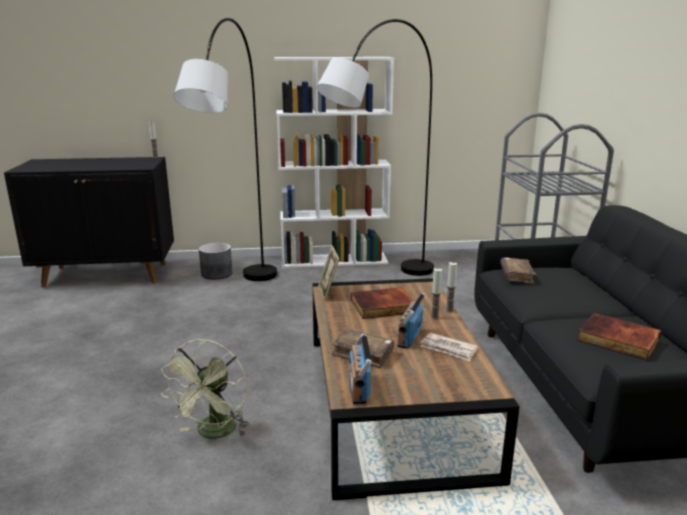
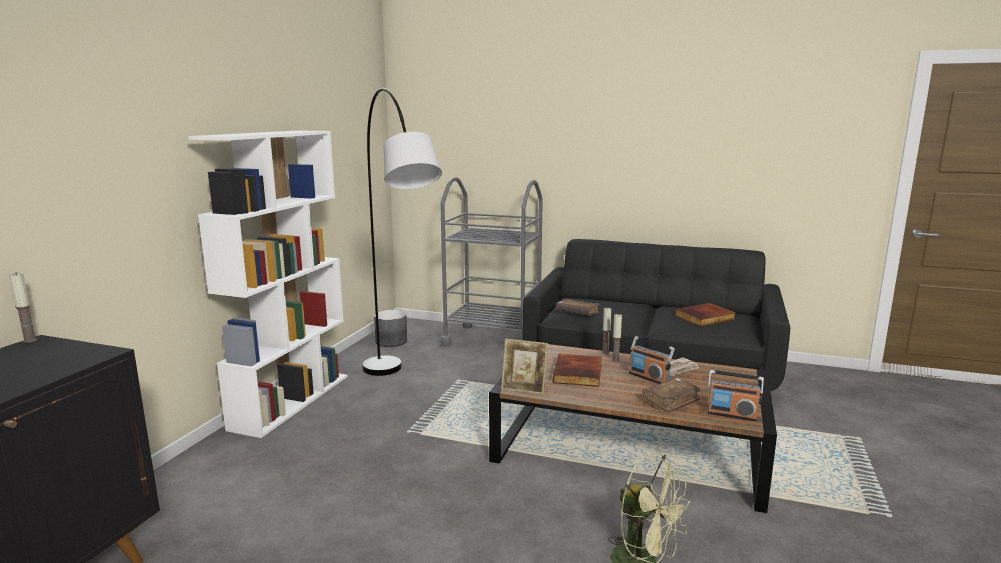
camera: 65 degrees left, 5 degrees down
(217, 274) = (202, 492): grey planter -> grey planter (391, 341)
(241, 301) = (326, 488): grey floor lamp -> none

